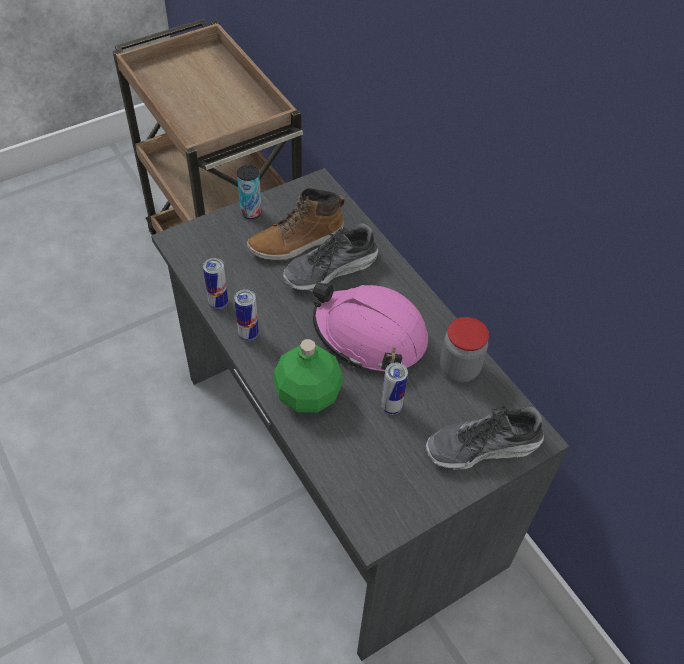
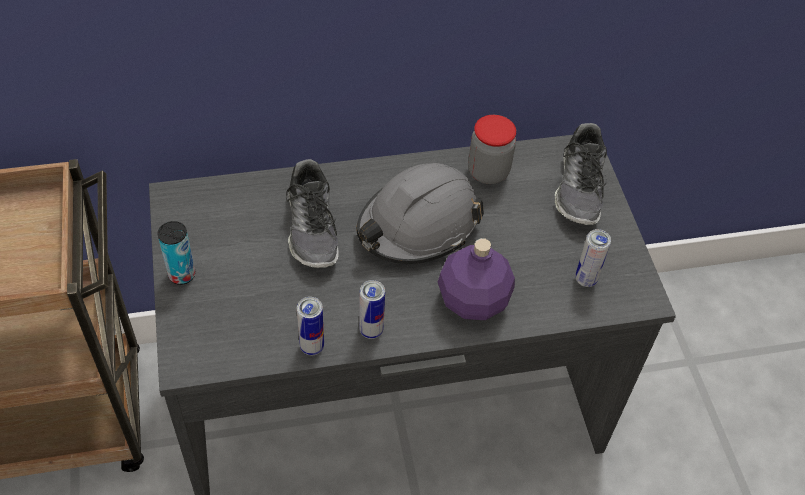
camera: 70 degrees left, 0 degrees up
(297, 242) = (255, 245): boot -> none
(307, 394) = (472, 301): green bottle -> purple bottle
(369, 335) = (418, 225): pink hard hat -> grey hard hat
(391, 407) = (513, 238): can -> can (585, 279)

